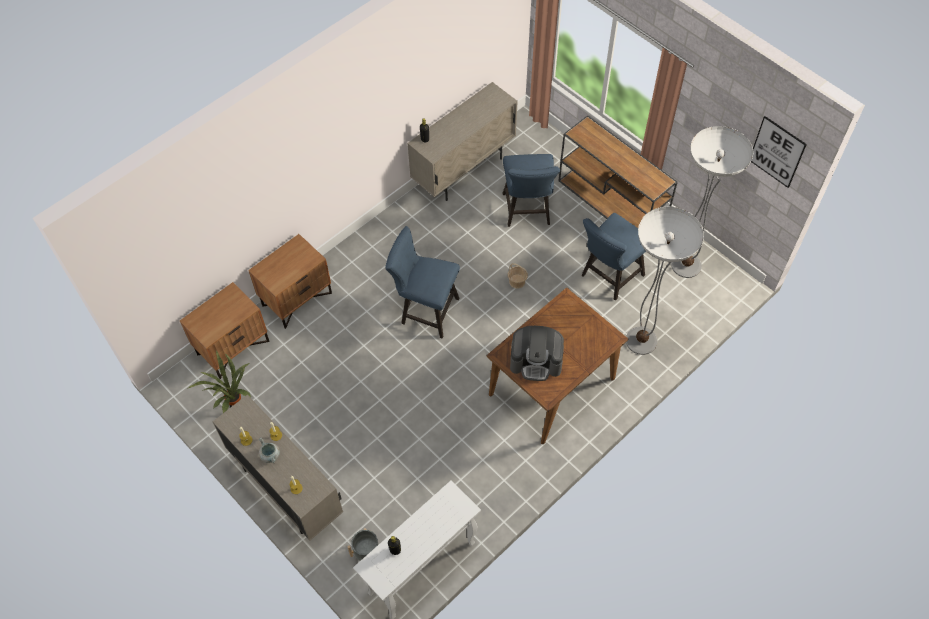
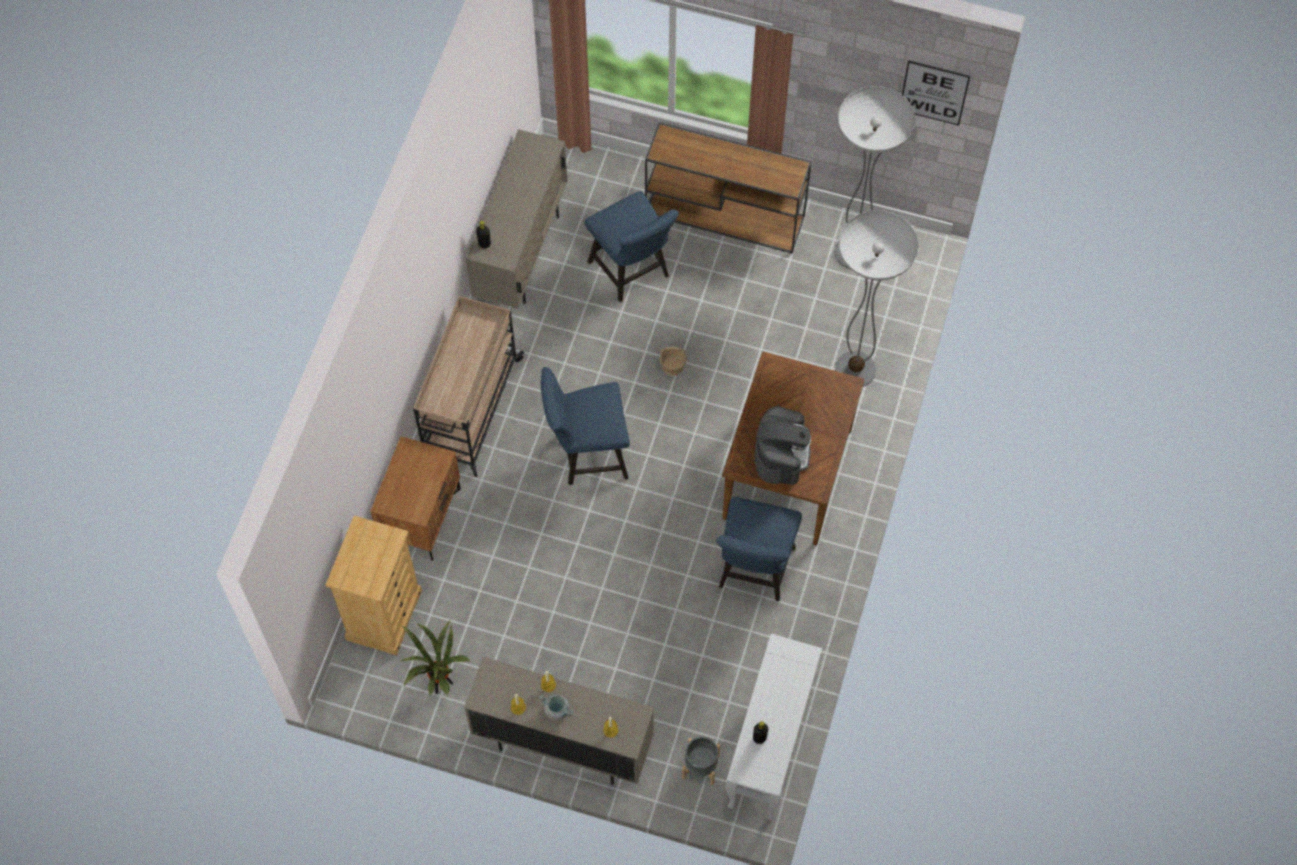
camera: 30 degrees left, 5 degrees up
(233, 347) = (384, 614): brown nightstand -> beige dresser
(369, 249) = (470, 410): none -> beige cart
(536, 361) = (781, 454): coffee machine -> coffee machine turned 60 degrees counterclockwise
(609, 277) = (775, 309): blue chair -> blue chair (754, 572)

